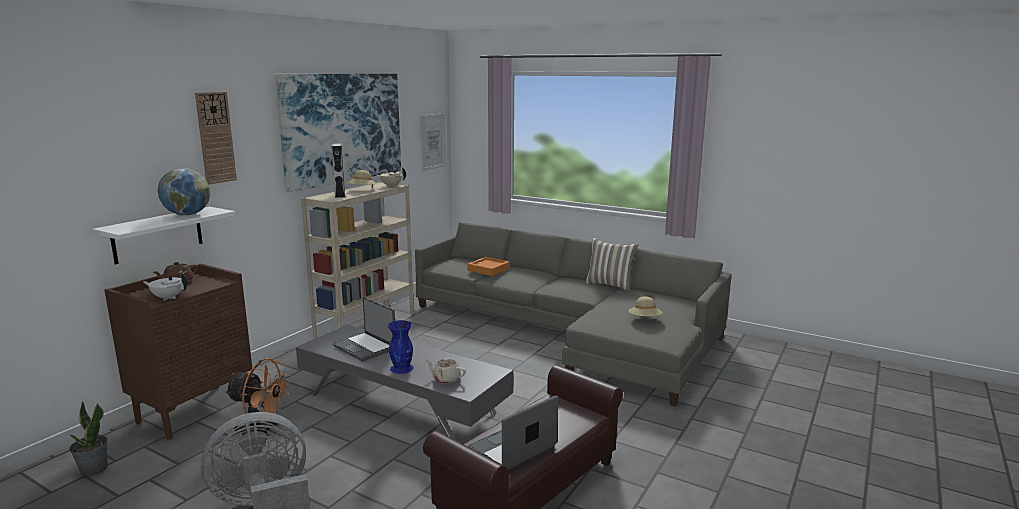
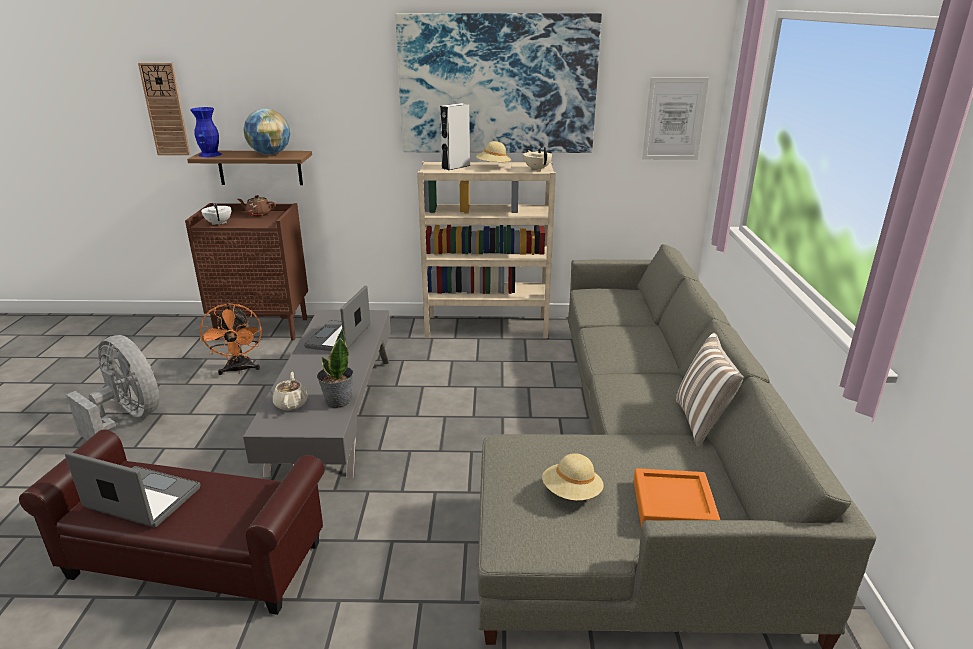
camera: 60 degrees right, 10 degrees up
(93, 469) = (164, 334): potted plant -> potted plant (338, 401)
(158, 235) = (260, 167): white shelf -> brown shelf
(215, 138) = (320, 82): wall clock -> wall clock (165, 110)
(402, 368) = (302, 372): blue vase -> blue vase (210, 154)
(488, 269) = (621, 320): orange tray -> orange tray (673, 506)

